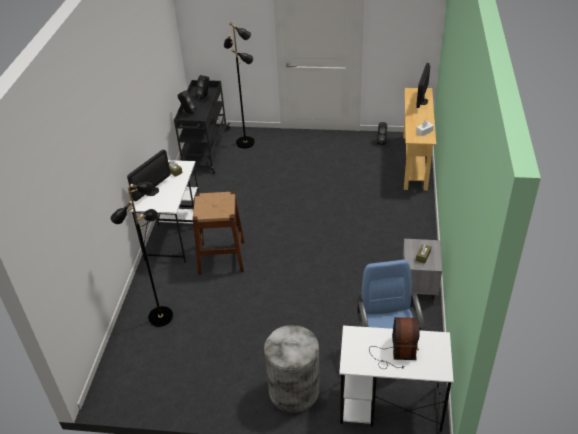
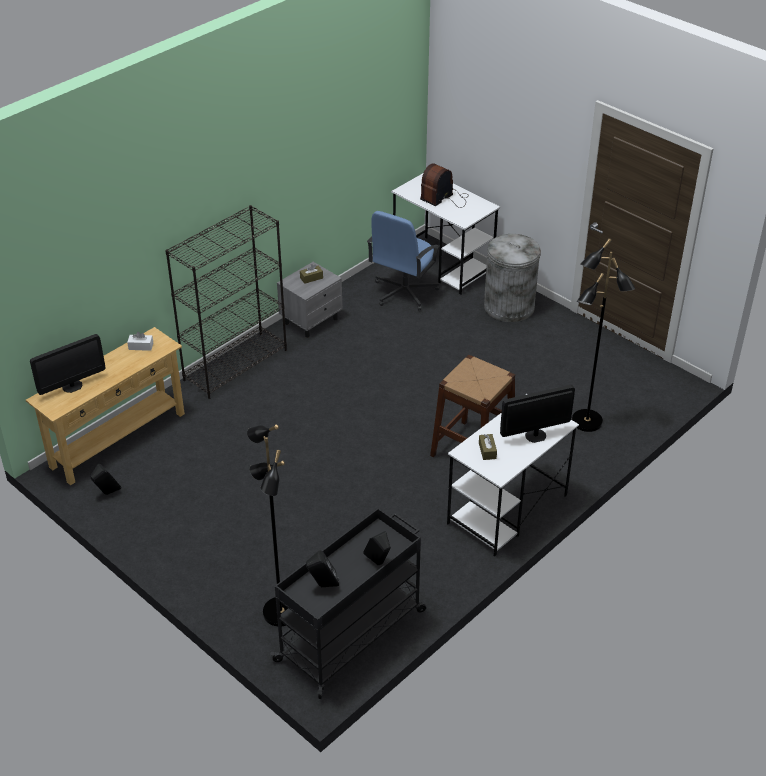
camera: 145 degrees left, 0 degrees up
(419, 229) = (236, 364): none -> black bookcase

